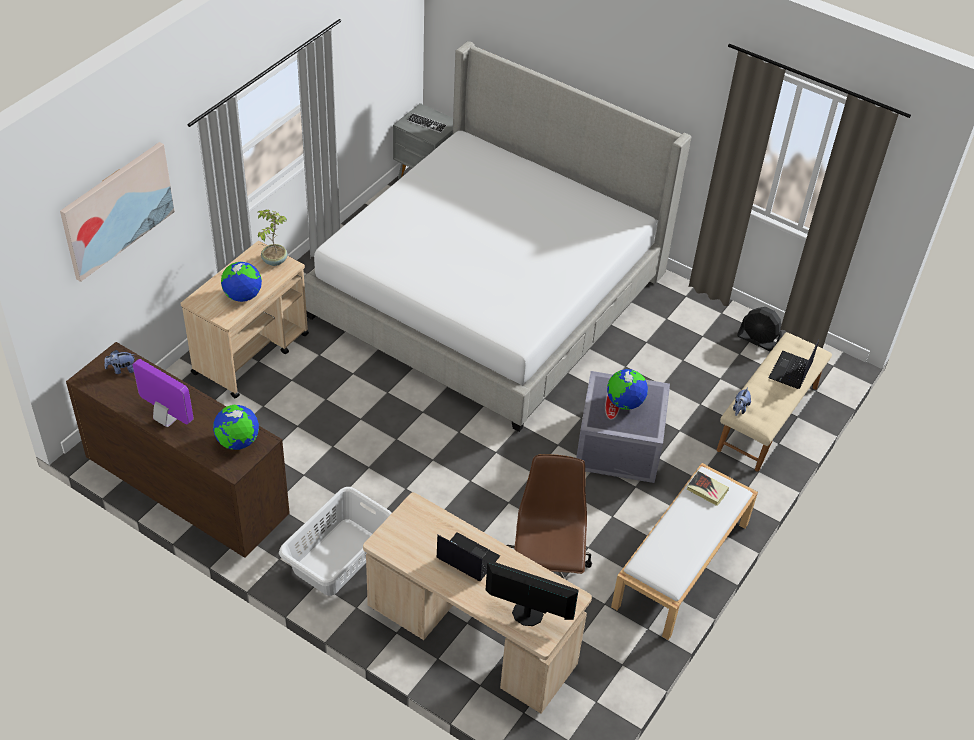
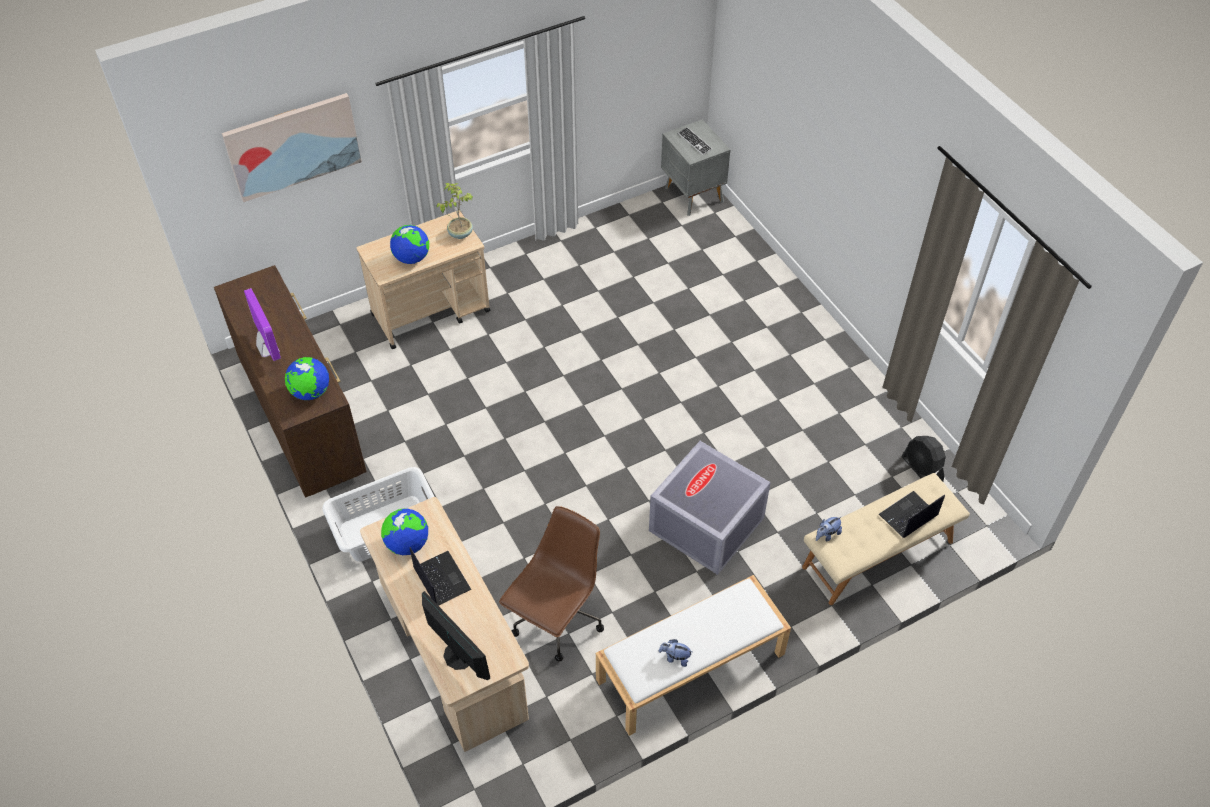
camera: 30 degrees right, 5 degrees up
(121, 369) = (262, 292): plush toy -> plush toy (675, 657)
(488, 294) = (678, 329): bed -> none
(624, 403) = (711, 485): globe -> globe (407, 544)
(707, 490) = (736, 605): book -> none

